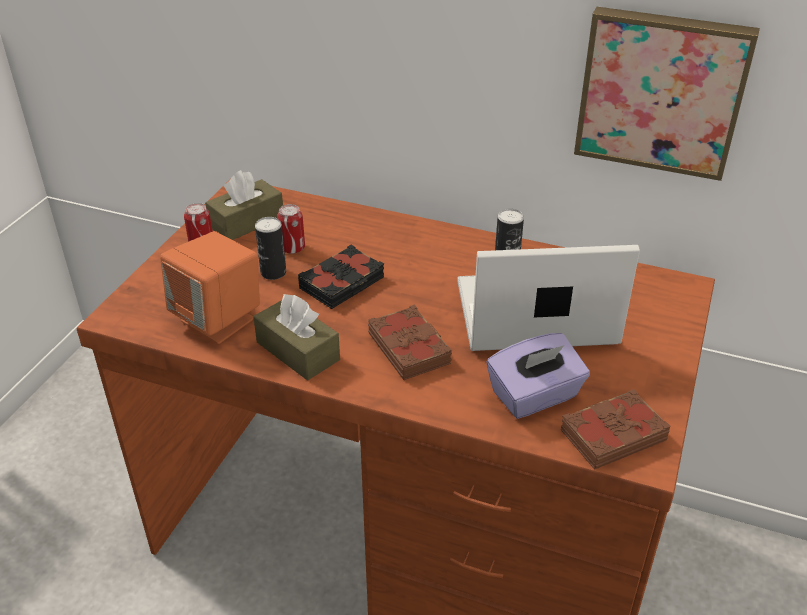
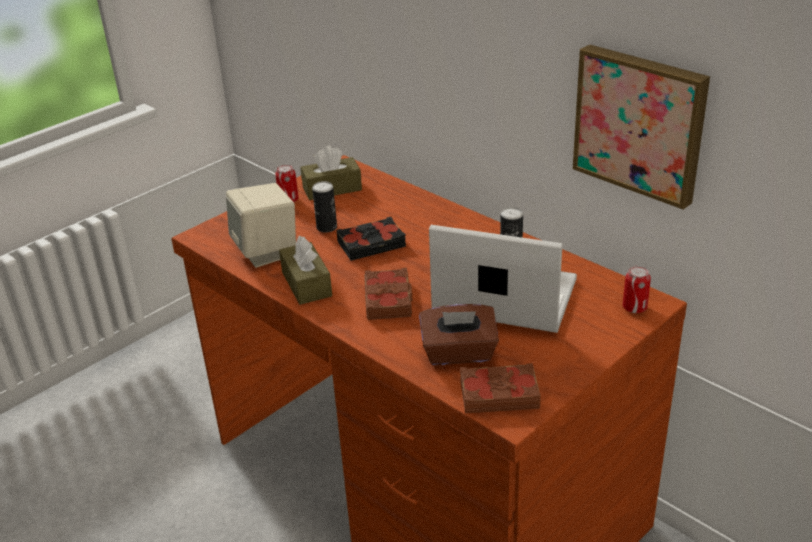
camera: 25 degrees right, 5 degrees down
(219, 320) = (266, 252): orange speaker -> beige speaker
(292, 248) = (352, 213): can -> can (634, 308)
(535, 396) = (459, 353): purple tissue box -> brown tissue box

